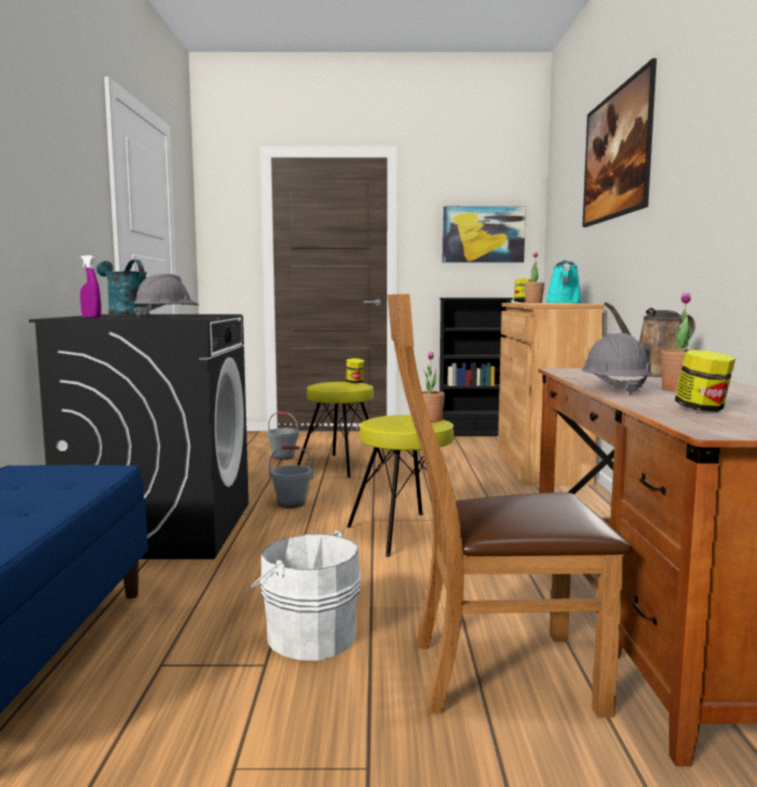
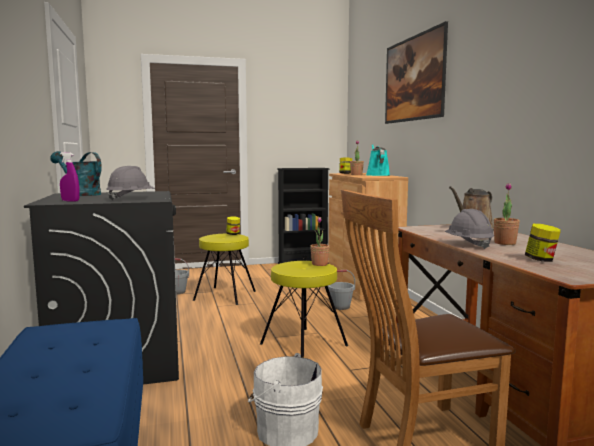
camera: 15 degrees left, 0 degrees up
(292, 503) = (208, 329): grey bucket -> grey bucket (341, 307)
(483, 234) = (306, 123): picture -> none

